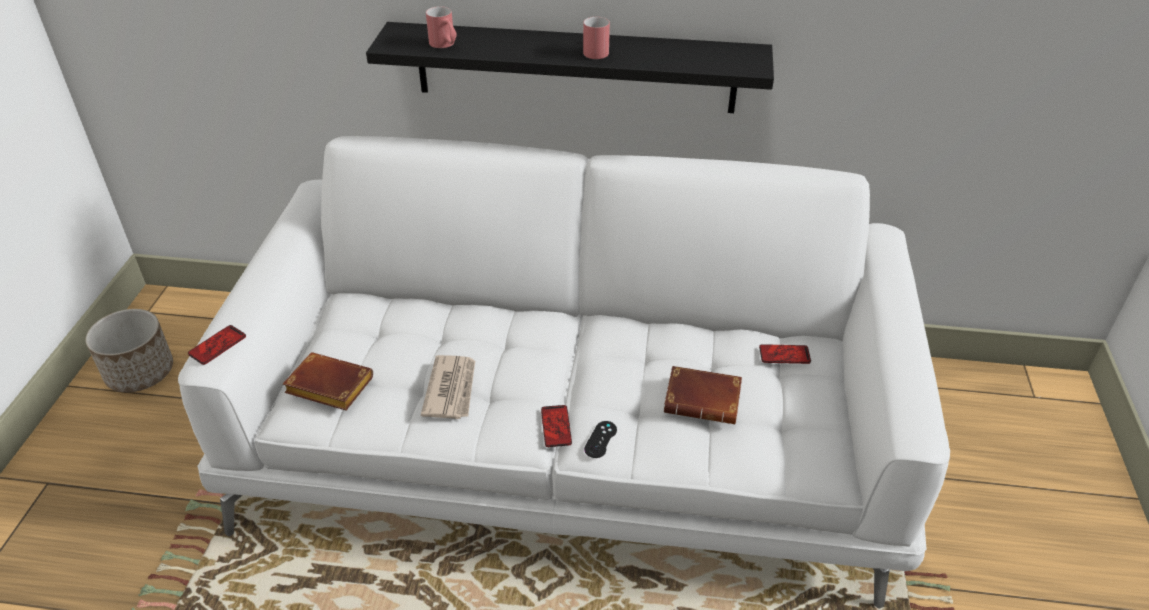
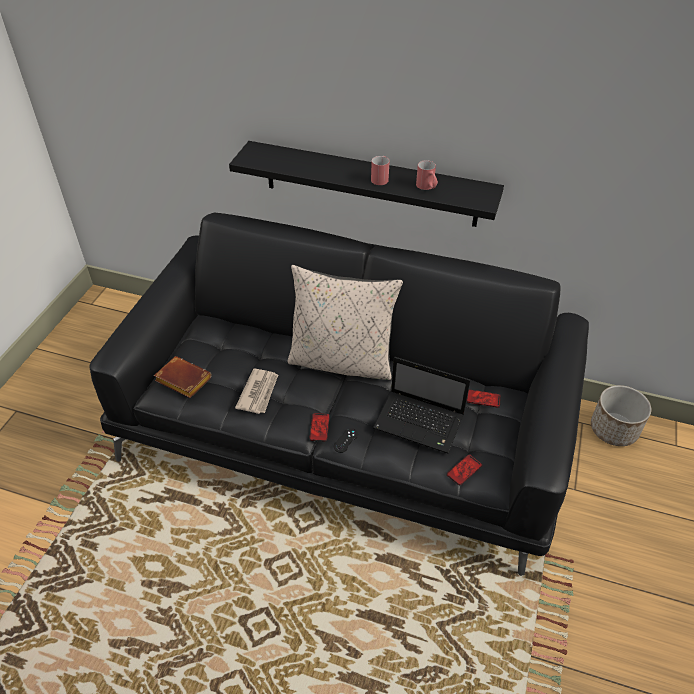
camera: 10 degrees right, 5 degrees up
(141, 372) = (81, 345): planter -> planter (614, 429)
(217, 345) = (115, 347): phone -> phone (464, 470)
(445, 45) = (281, 163): red mug -> red mug (427, 187)
(565, 331) = (342, 361): none -> beige pillow
(574, 438) = (346, 429): white sofa -> black sofa
(704, 399) = (421, 423): brown book -> laptop

